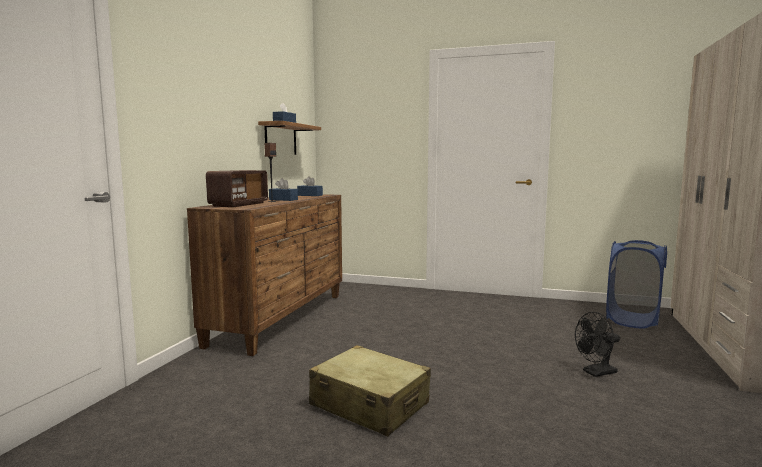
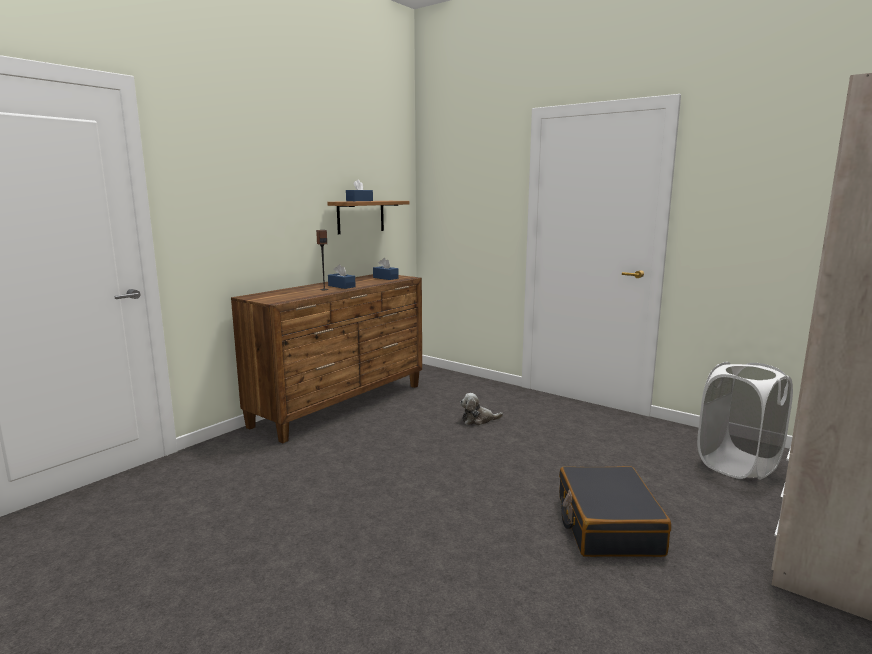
camera: 20 degrees right, 5 degrees up
(239, 204) = (284, 294): radio -> none
(370, 404) = (337, 513): beige suitcase -> none
(417, 315) = (478, 420): none -> plush toy
(596, 373) = (607, 525): black fan -> black suitcase
(632, 320) = (737, 465): blue laundry basket -> white laundry basket

